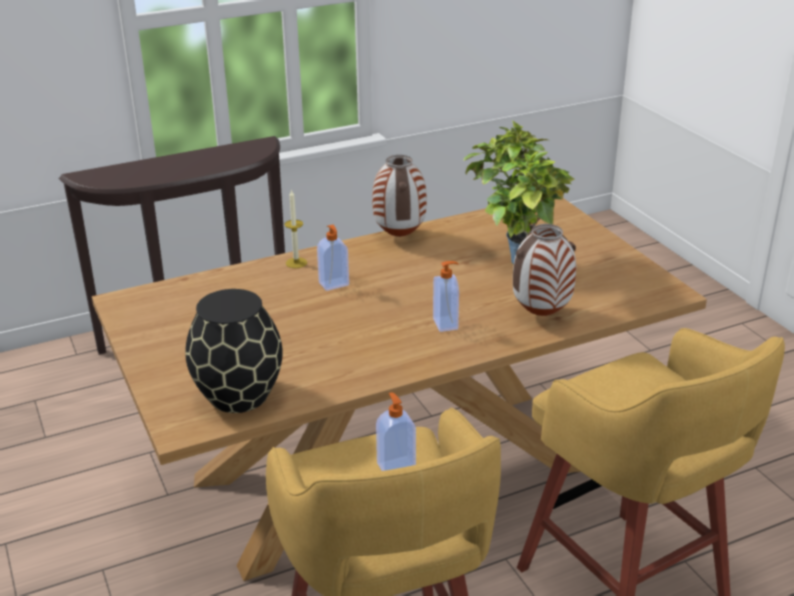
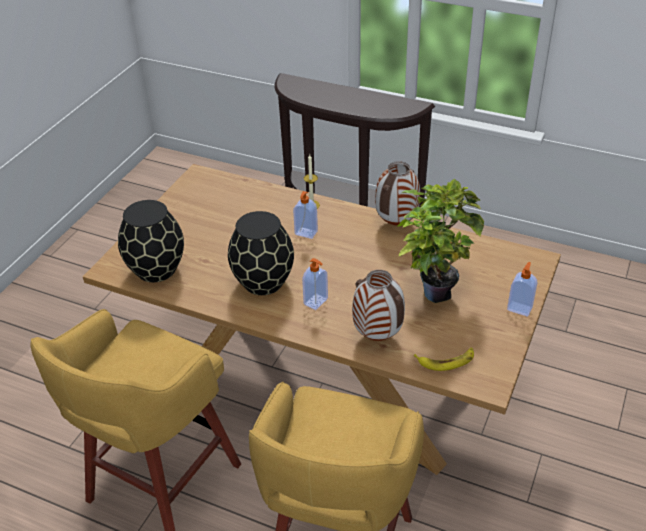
camera: 50 degrees right, 10 degrees up
(368, 339) = (262, 281): none -> black vase
(395, 466) = (158, 365): soap dispenser -> soap dispenser (520, 308)
(617, 298) = (446, 361): none -> banana

